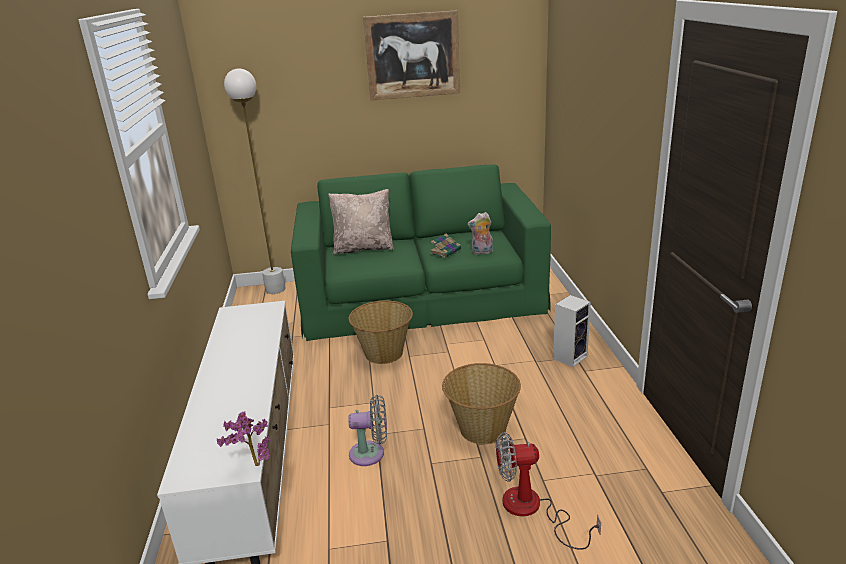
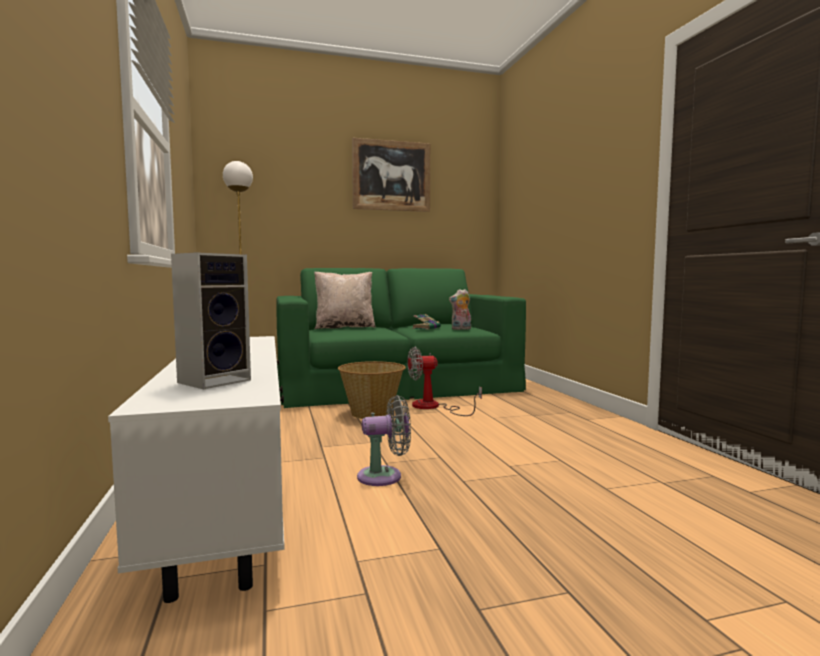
camera: 10 degrees left, 20 degrees down
(252, 465) = (265, 396): potted plant -> none
(482, 429) = (507, 455): basket -> none
(532, 510) = (614, 512): fan -> fan (433, 407)
(570, 357) = (565, 412): speaker -> speaker (216, 381)

